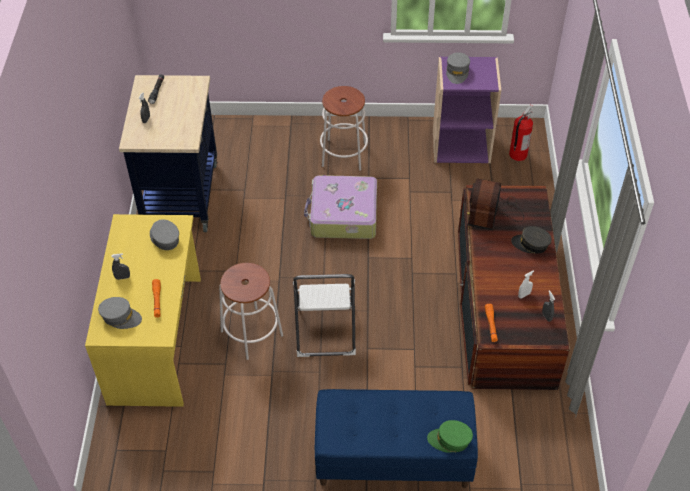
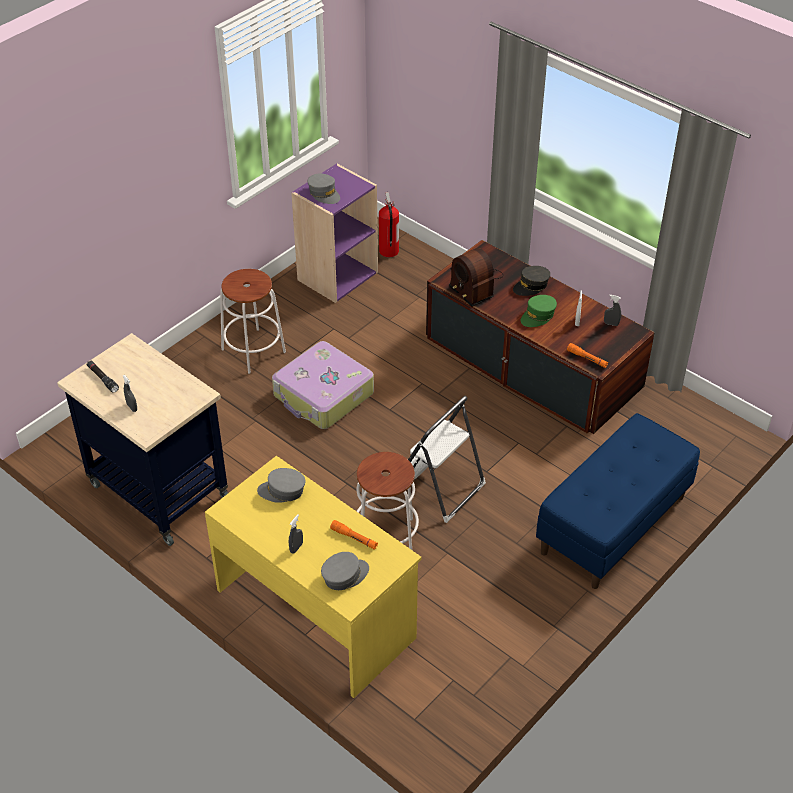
camera: 50 degrees left, 5 degrees down
(450, 440) = (671, 454): green cap -> green cap (538, 316)

